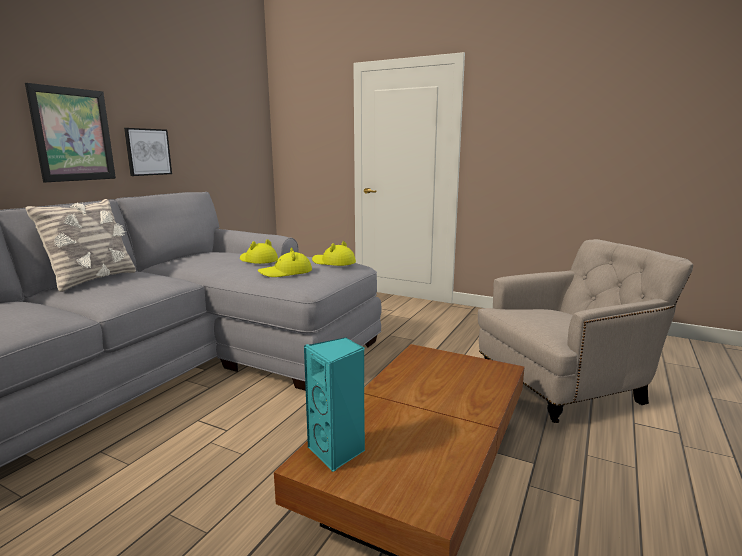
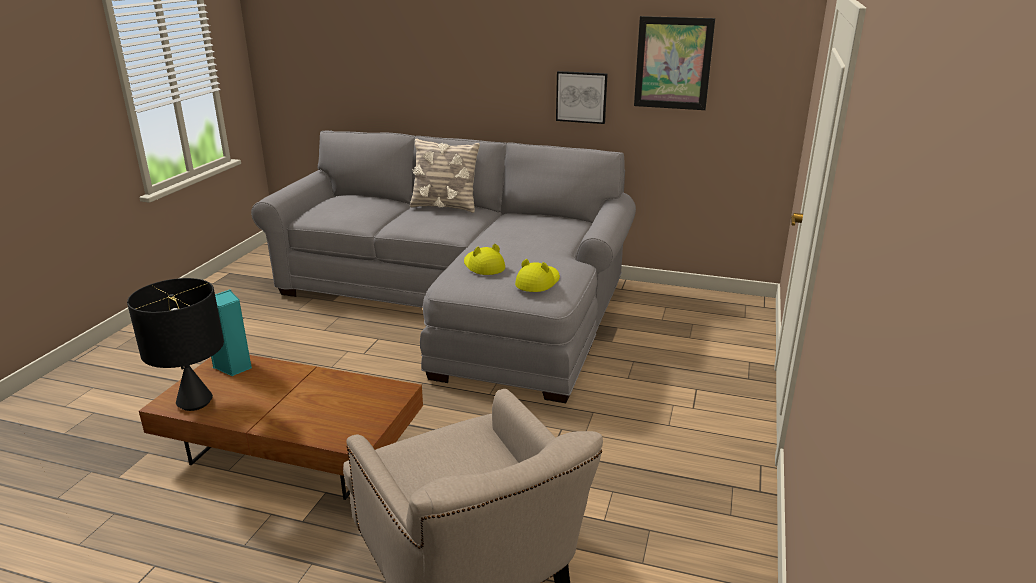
camera: 80 degrees right, 10 degrees up
(73, 135) = (507, 77): picture -> picture (673, 63)
(258, 260) = (531, 246): yellow hat -> none
(432, 476) = (195, 403): none -> black table lamp

